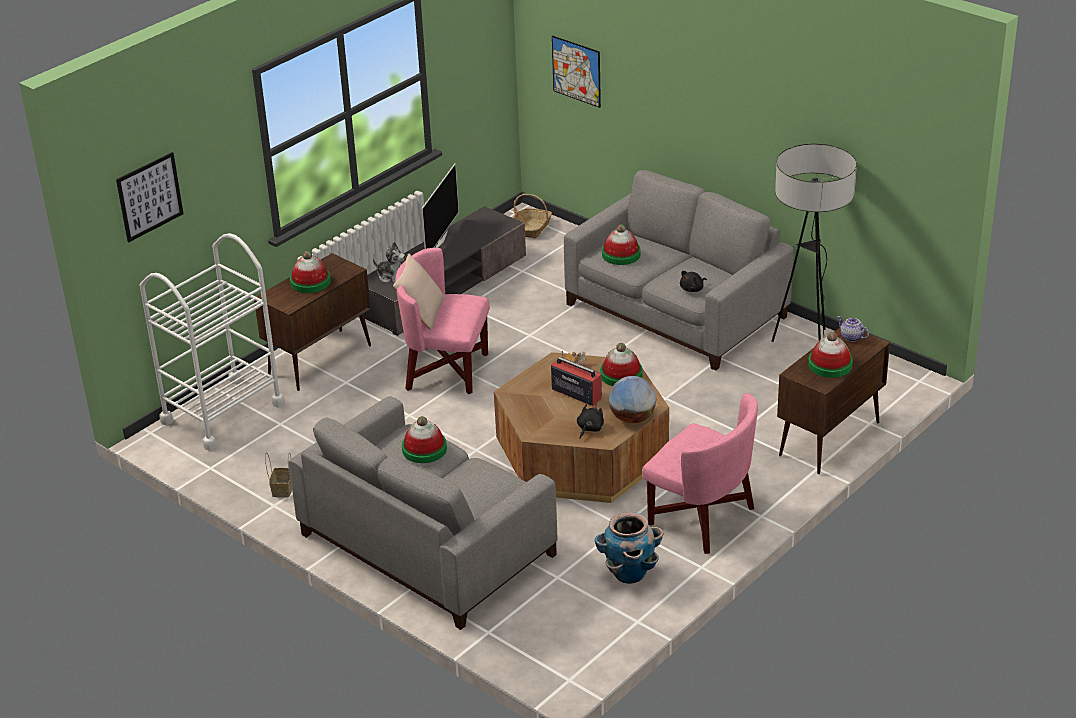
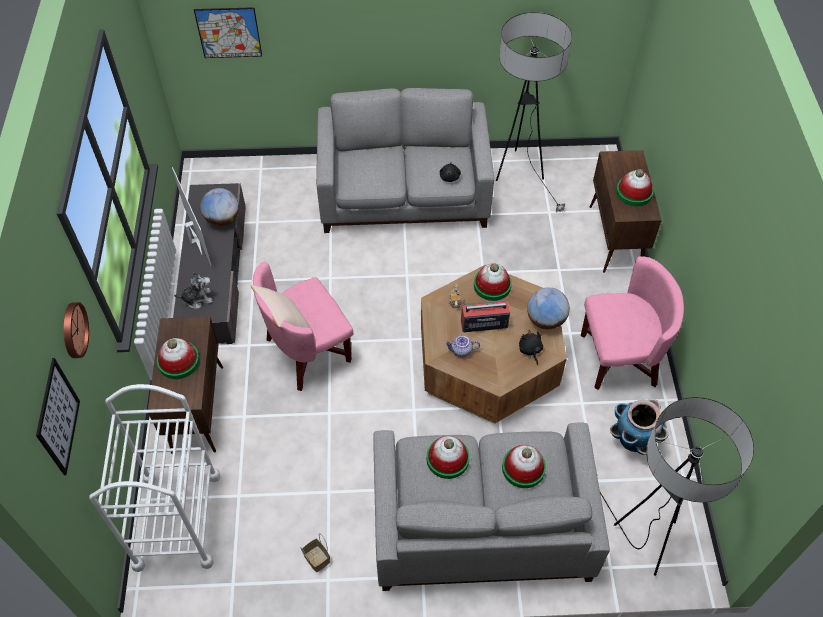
camera: 45 degrees left, 20 degrees up
(212, 160) = (73, 330): none -> wall clock
(478, 238) = (222, 219): none -> globe
(532, 228) = (219, 178): basket -> none
(541, 634) = (643, 539): none -> floor lamp
(621, 254) = (366, 175): hat -> hat (523, 468)
(851, 337) = (617, 160): teapot -> teapot (461, 351)

